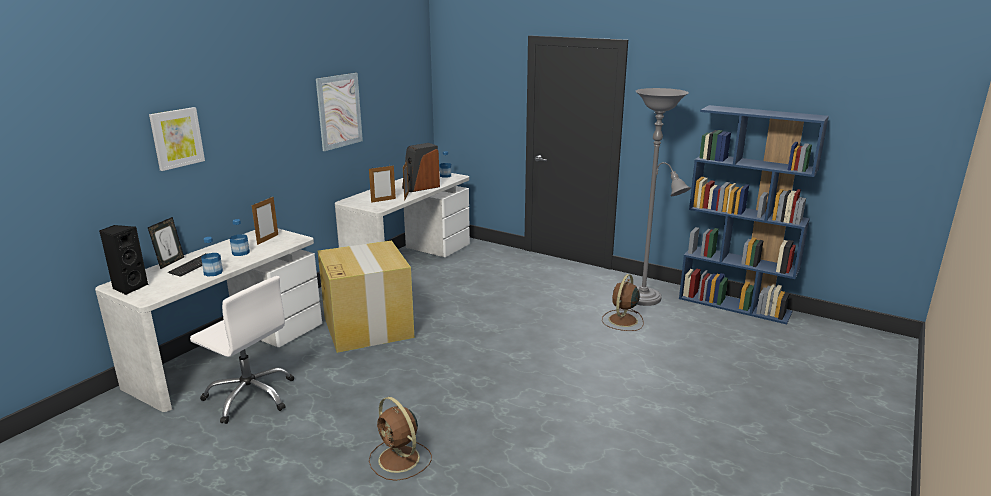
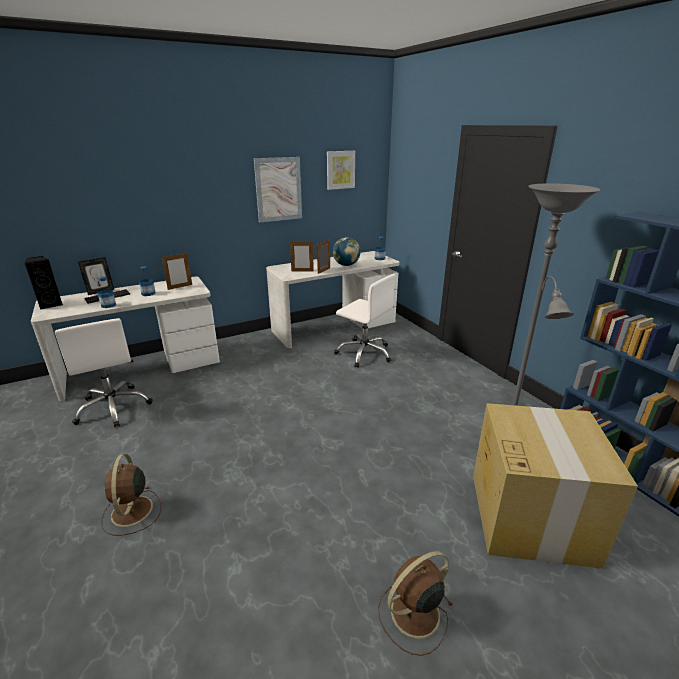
camera: 30 degrees right, 5 degrees up
(177, 138) = (110, 195): picture -> picture (340, 170)
(368, 327) = (246, 374): cardboard box -> cardboard box (530, 515)
(421, 187) = (346, 265): speaker -> globe
(469, 278) = (364, 353): none -> white office chair
(622, 320) = (465, 440): brown fan -> brown fan (413, 614)

